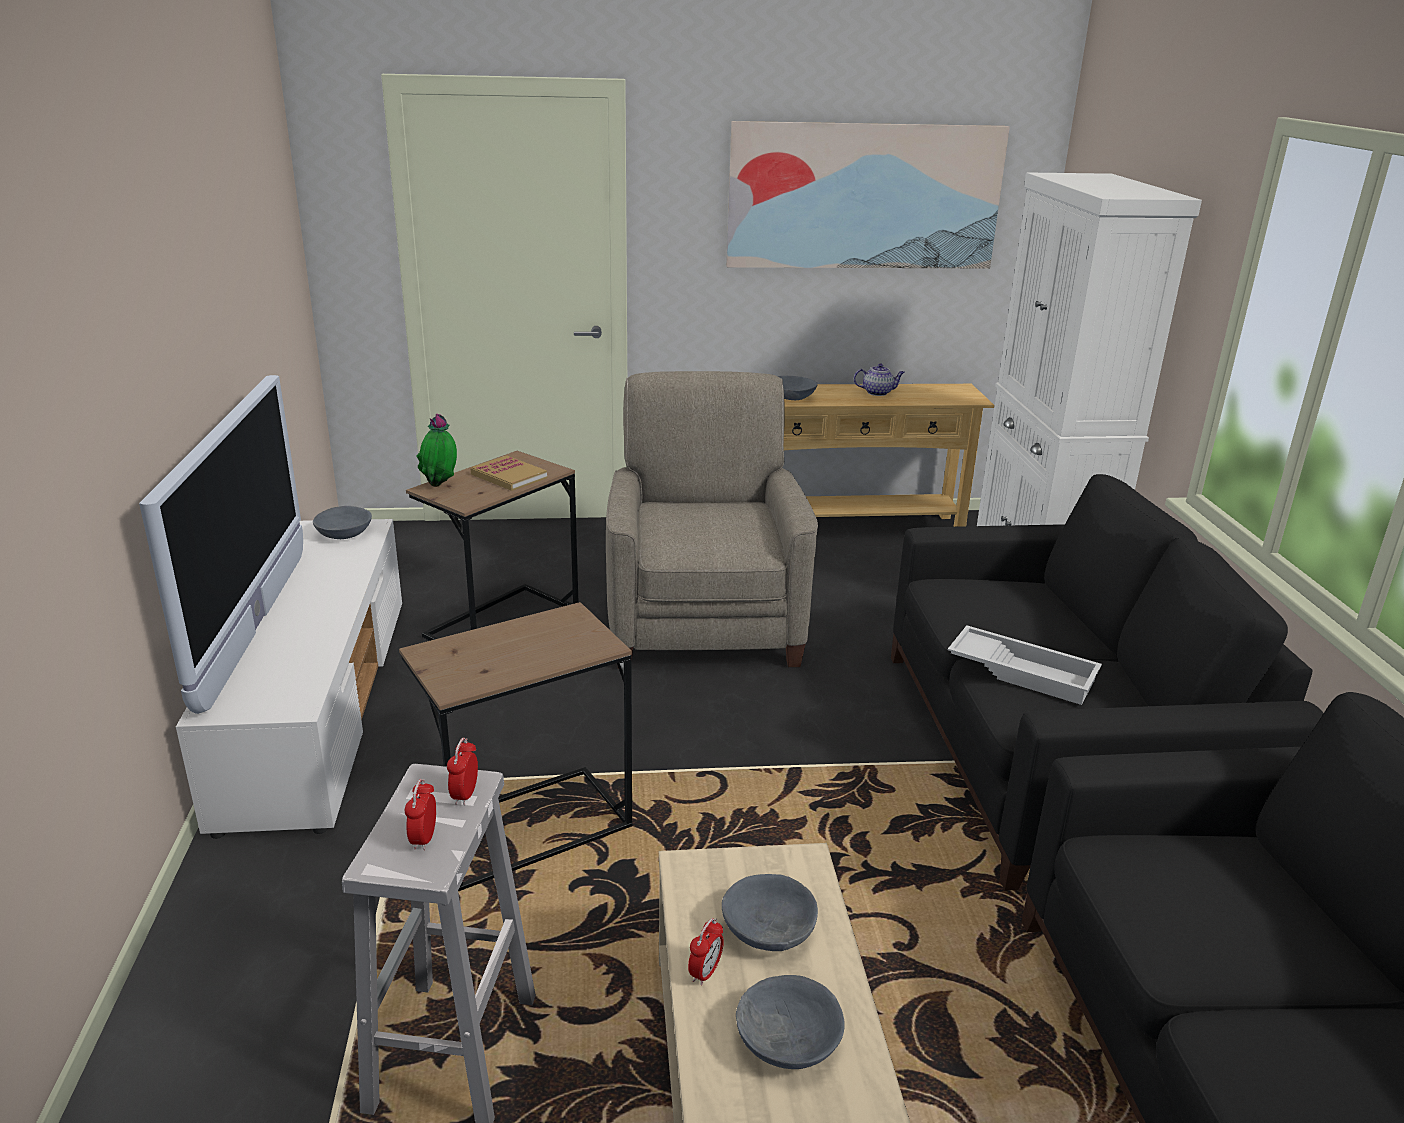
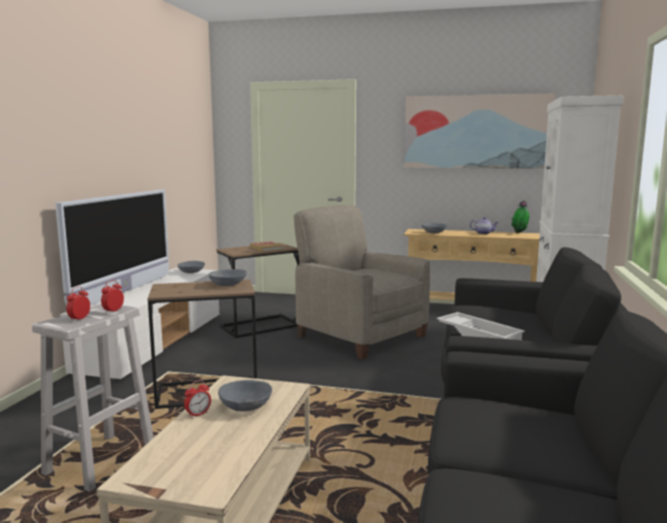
camera: 20 degrees right, 15 degrees down
(441, 486) = (232, 249): potted plant -> potted plant (520, 233)
(703, 623) = (360, 336): beige armchair -> beige armchair turned 60 degrees counterclockwise
(789, 1042) = (212, 443): grey bowl -> grey bowl (228, 285)

